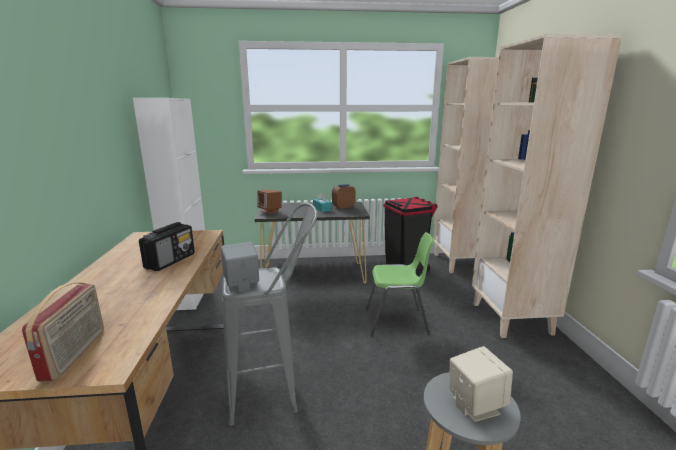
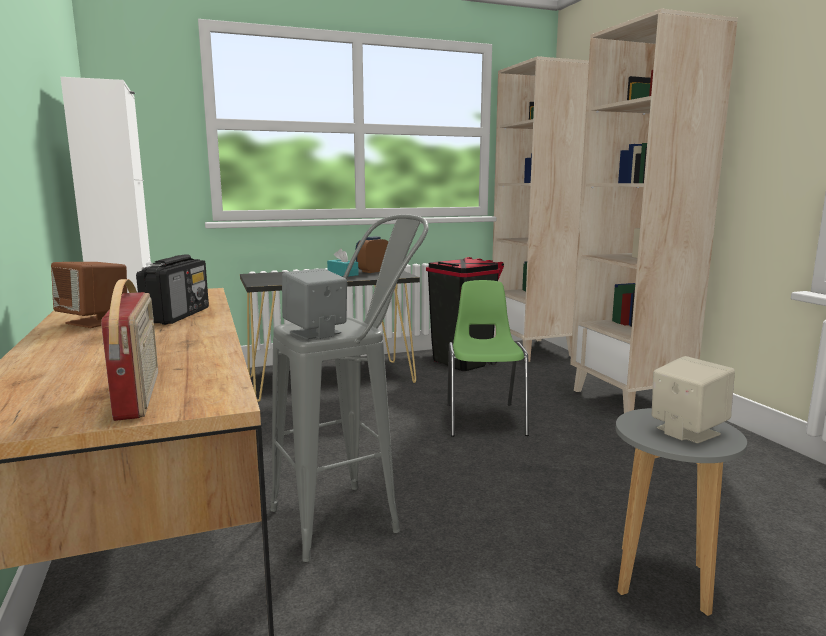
camera: 15 degrees left, 5 degrees down
(270, 211) = (265, 279): brown speaker -> brown speaker (95, 322)
(397, 322) = (484, 419): green chair -> green chair turned 75 degrees counterclockwise

